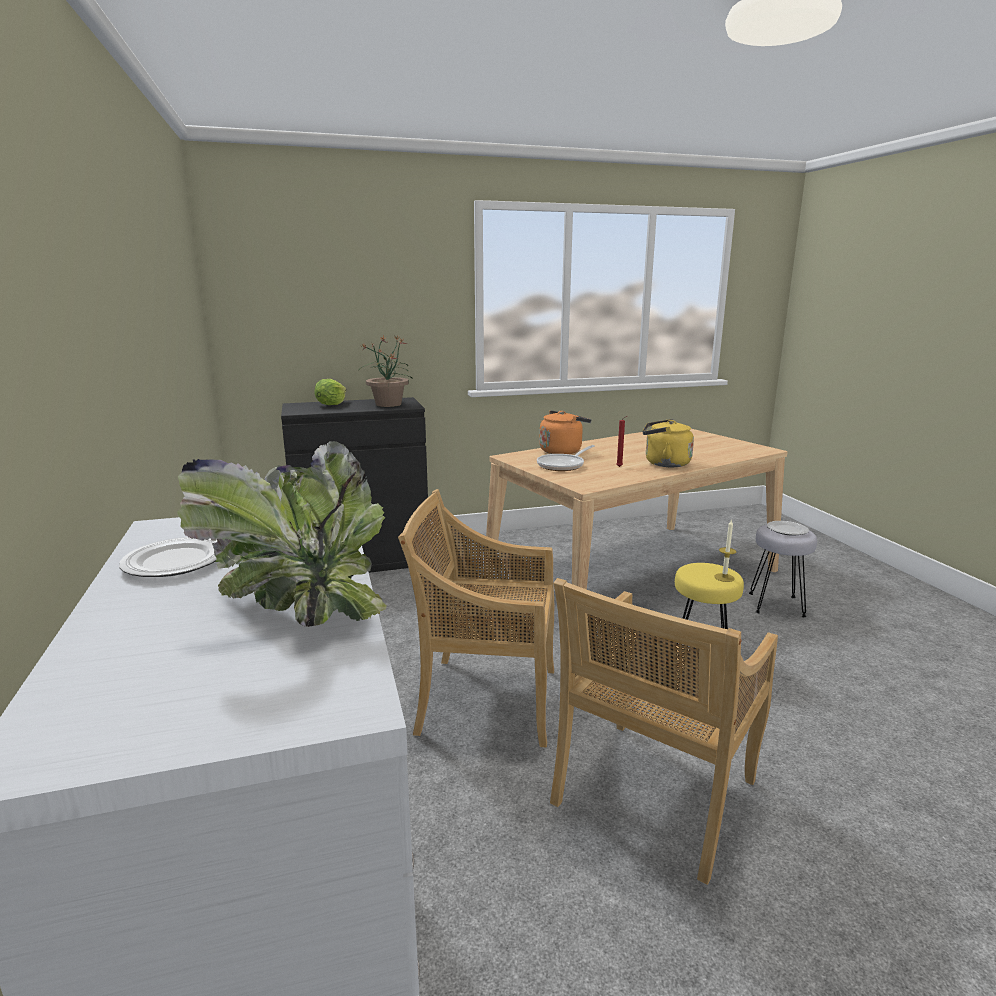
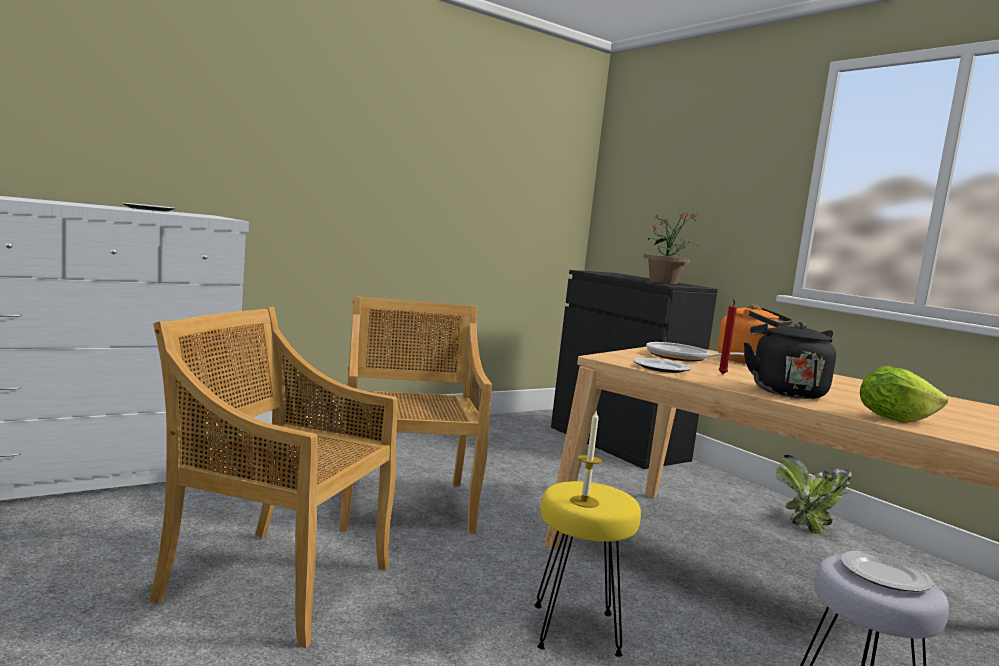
camera: 70 degrees right, 10 degrees down
(301, 606) = (80, 204): potted plant -> potted plant (808, 525)
(331, 404) = (631, 276): lettuce -> lettuce (893, 419)
(614, 478) = (662, 368): none -> plate
(664, 463) = (785, 391): yellow kettle -> black kettle

